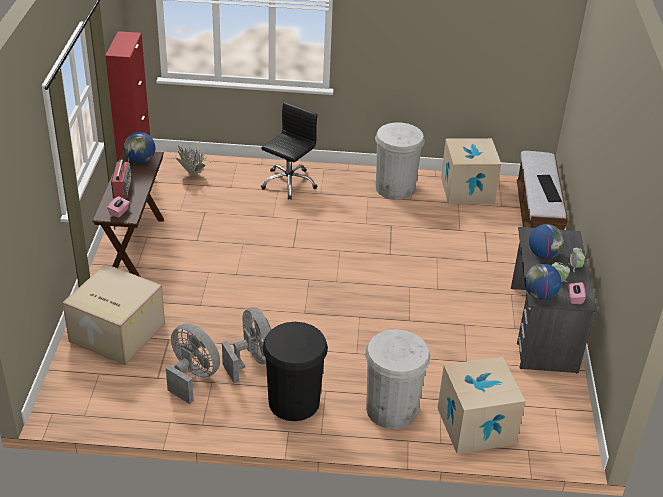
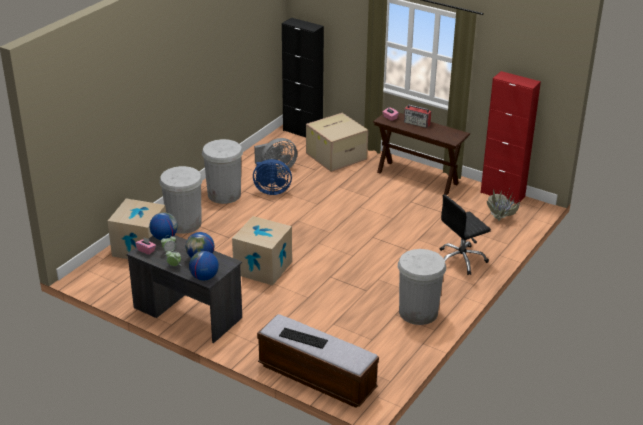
camera: 120 degrees right, 5 degrees down
(58, 391) = (302, 132): none -> black cabinet
(140, 160) = (448, 135): globe -> globe (204, 277)
(252, 360) = (271, 191): grey fan -> blue fan
(288, 183) = (461, 260): black office chair -> black office chair turned 90 degrees clockwise
(294, 402) = (224, 194): black trash can -> white trash can
(467, 190) = (388, 353): cardboard box -> cardboard box (263, 268)

